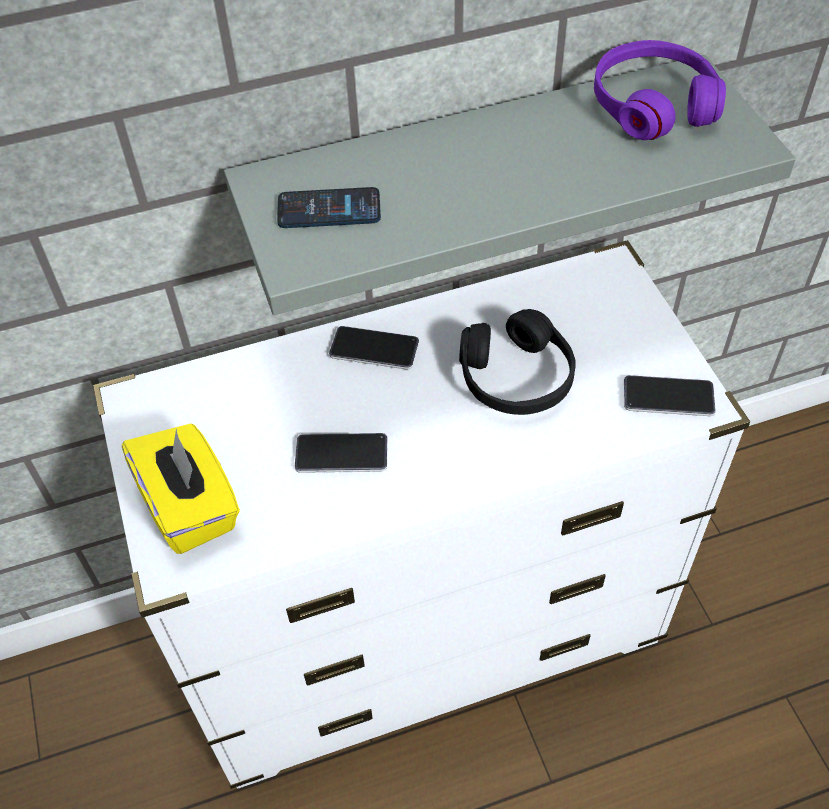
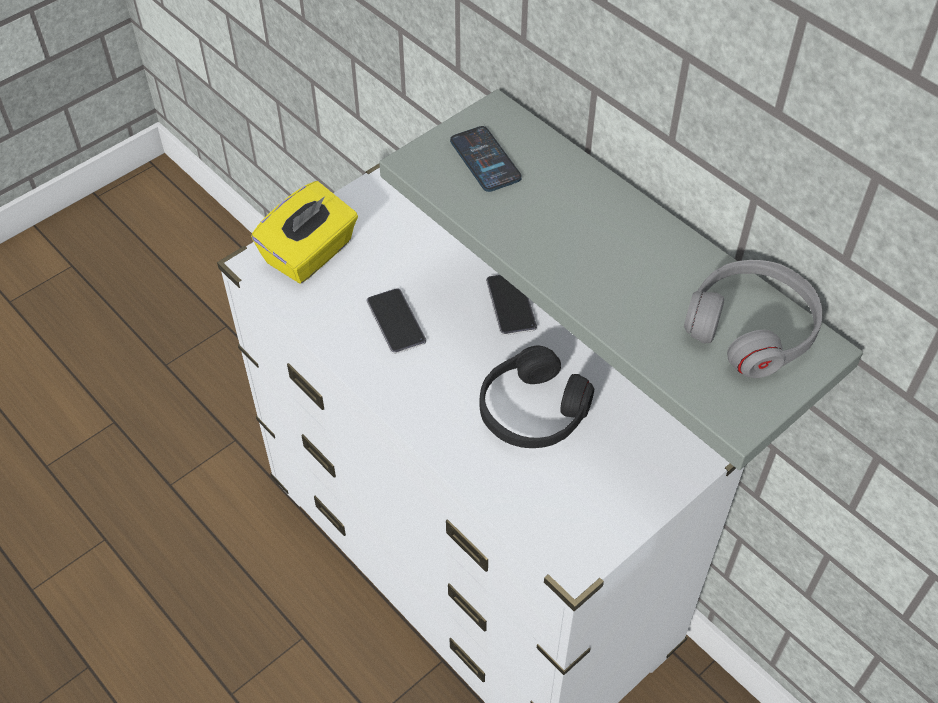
camera: 65 degrees right, 0 degrees up
(652, 104) = (751, 328): purple headphones -> grey headphones
(668, 397) = (569, 531): phone -> none

